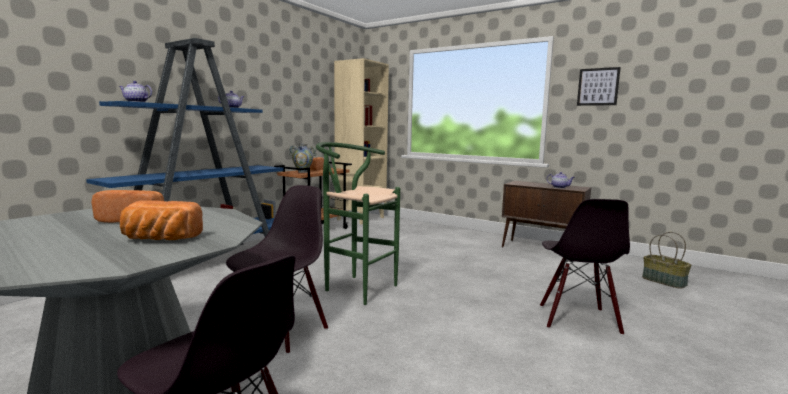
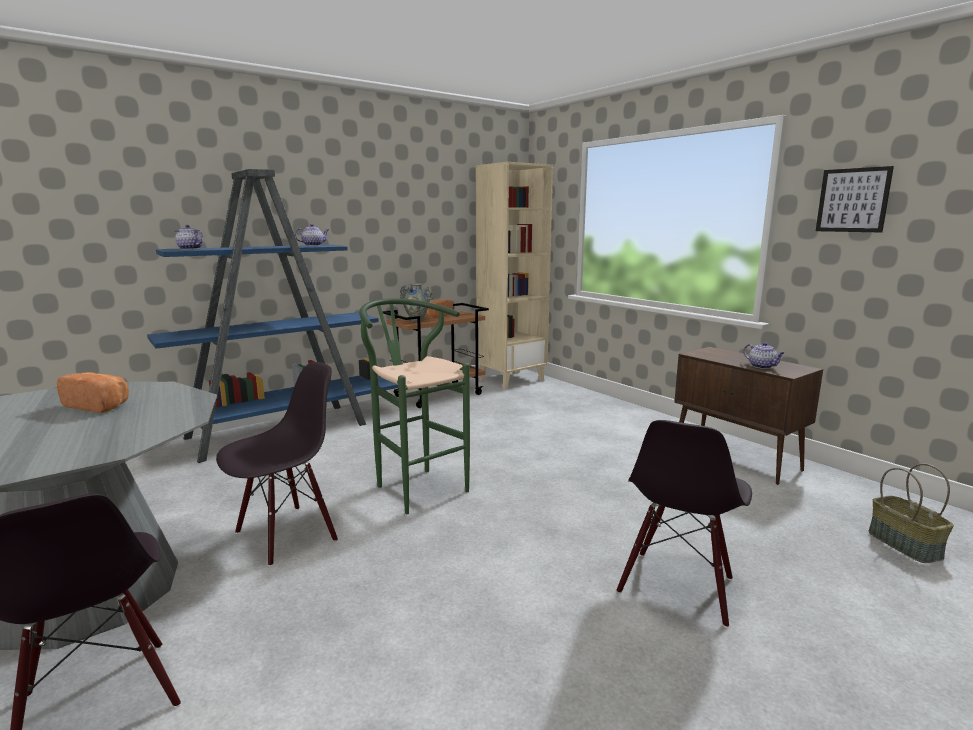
camera: 20 degrees right, 5 degrees up
(159, 239) = (75, 440): bread -> none

